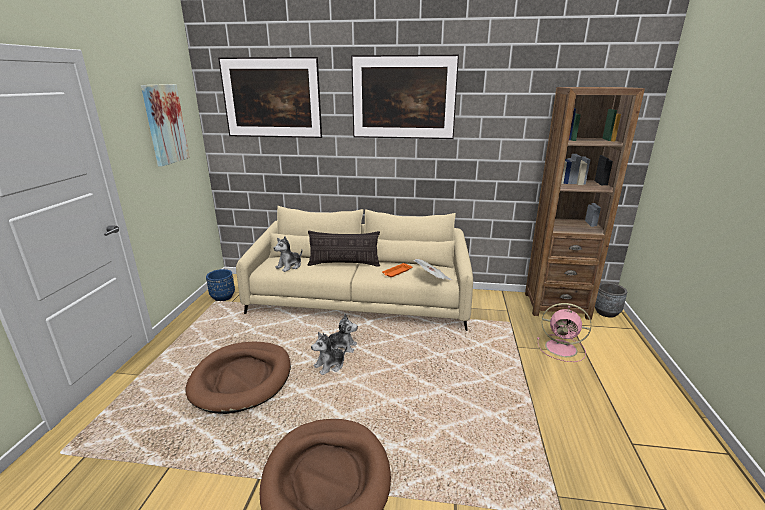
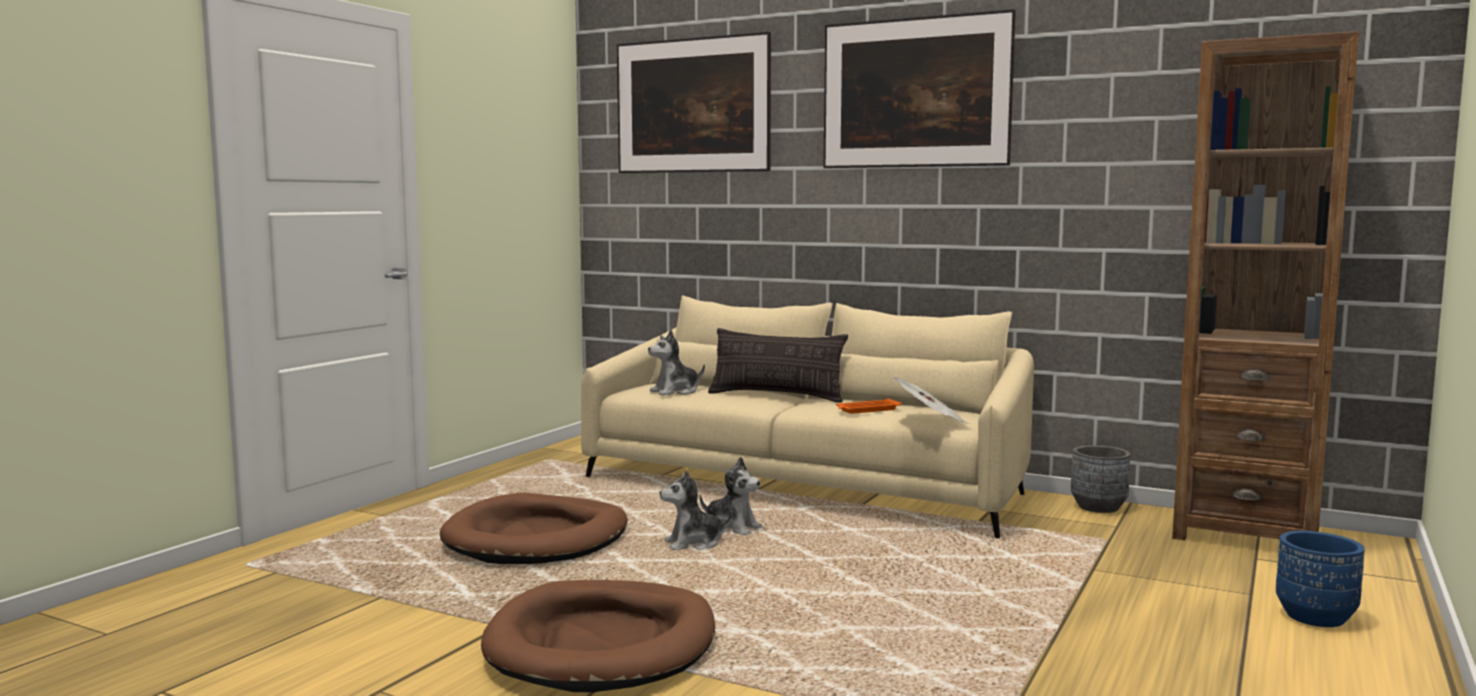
camera: 20 degrees right, 15 degrees down
(165, 124) = (514, 140): picture -> none
(223, 297) = (562, 457): blue planter -> blue planter (1315, 617)
(562, 348) = (1199, 583): pink fan -> none
(606, 312) = (1367, 554): grey planter -> grey planter (1098, 507)

